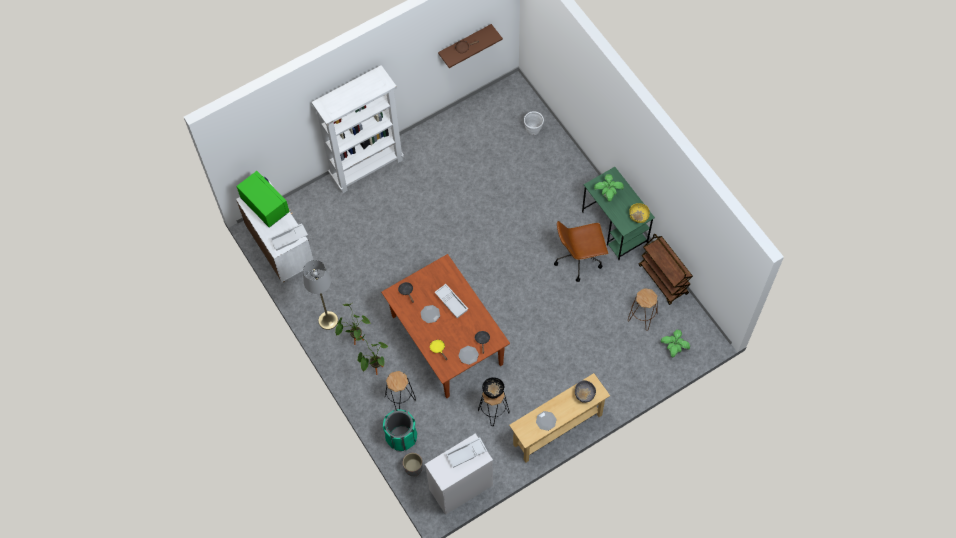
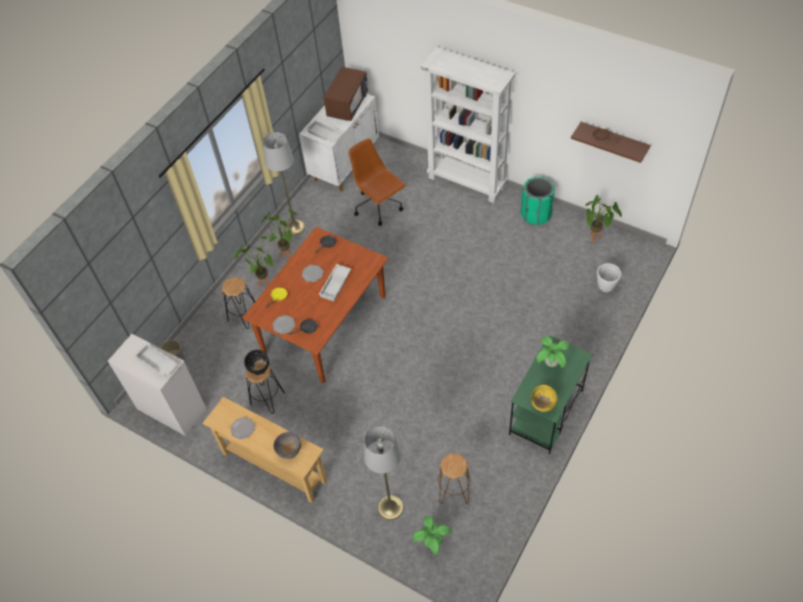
camera: 65 degrees right, 10 degrees down
(264, 206) = (347, 104): green microwave -> brown microwave
(401, 437) = (203, 335): green trash can -> green trash can (535, 214)
(486, 112) = (595, 241): none -> potted plant
(579, 259) = (485, 396): brown office chair -> brown office chair (379, 207)
(633, 364) = (390, 507): none -> grey floor lamp
(663, 280) = (514, 491): brown cart -> none

